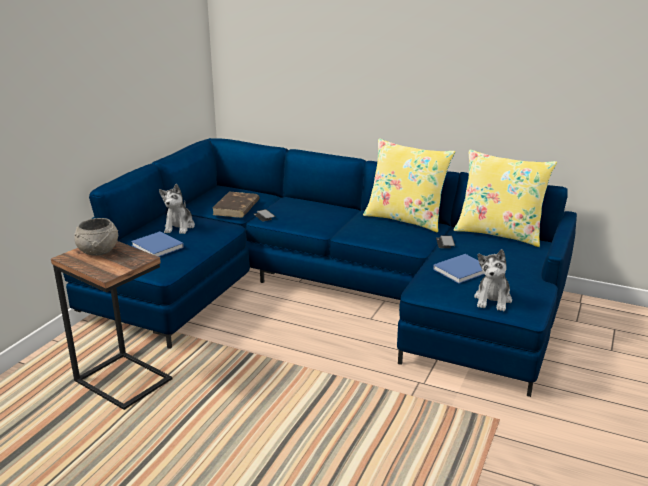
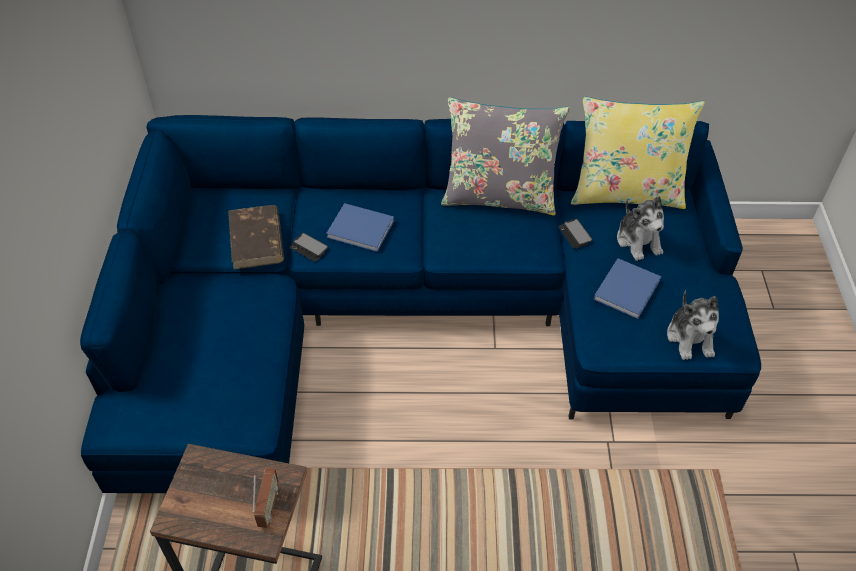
camera: 25 degrees left, 25 degrees up
(98, 252) = (209, 488): grey bowl -> none
(122, 265) = (268, 507): none -> radio
(158, 247) = (209, 375): blue book -> blue book (362, 229)
(179, 227) = (206, 315): plush toy -> plush toy (638, 241)
(405, 219) = (499, 196): yellow pillow -> grey pillow

